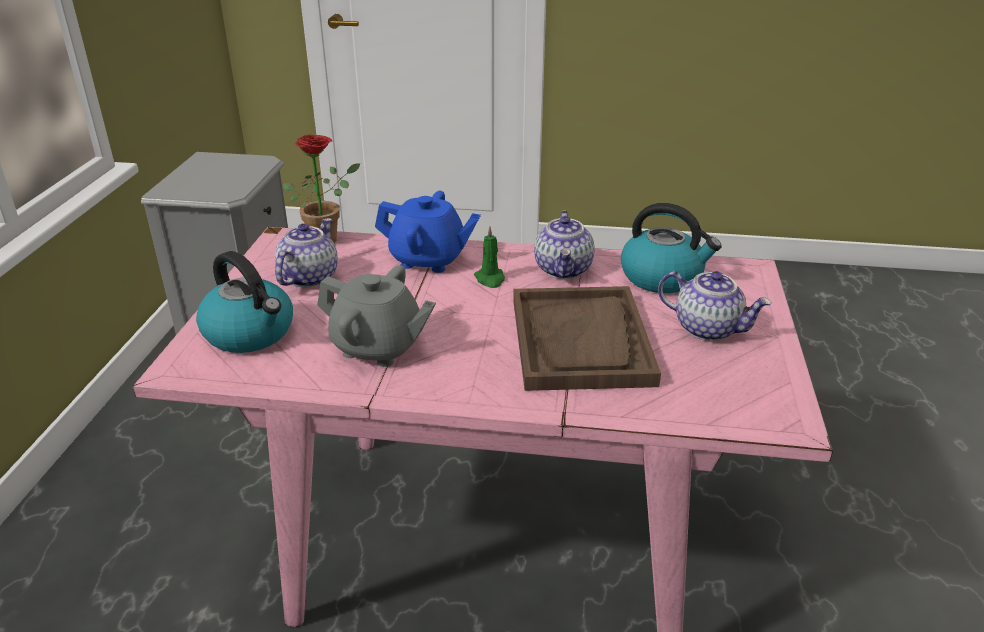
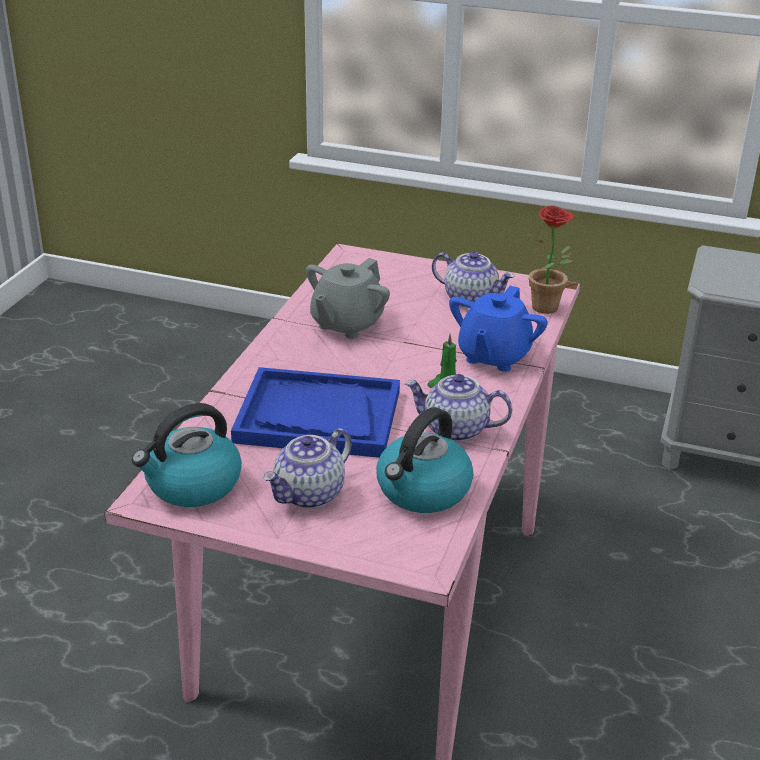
camera: 100 degrees right, 0 degrees up
(250, 333) = (387, 277): kettle -> kettle (192, 485)
(581, 341) = (317, 417): brown tray -> blue tray

